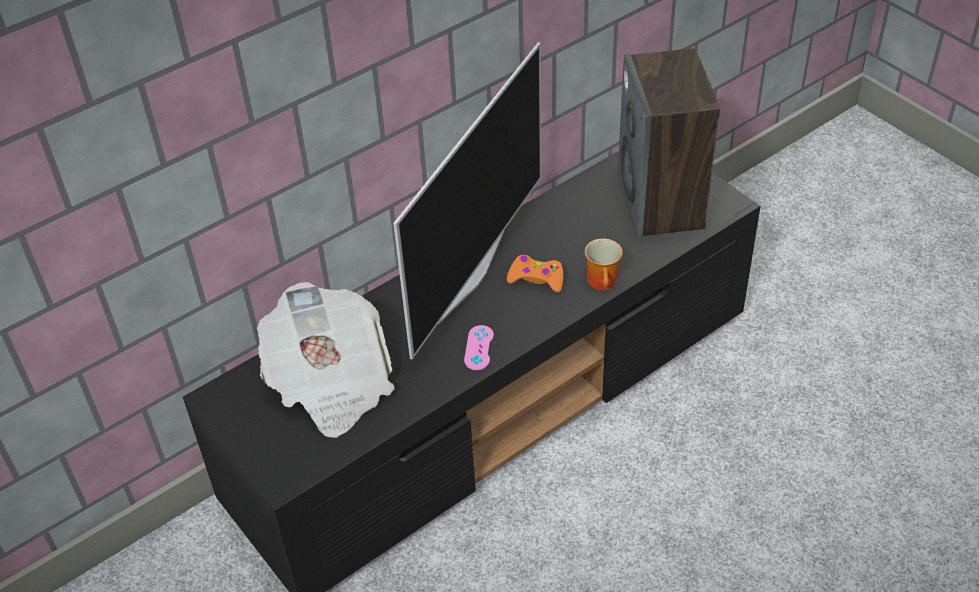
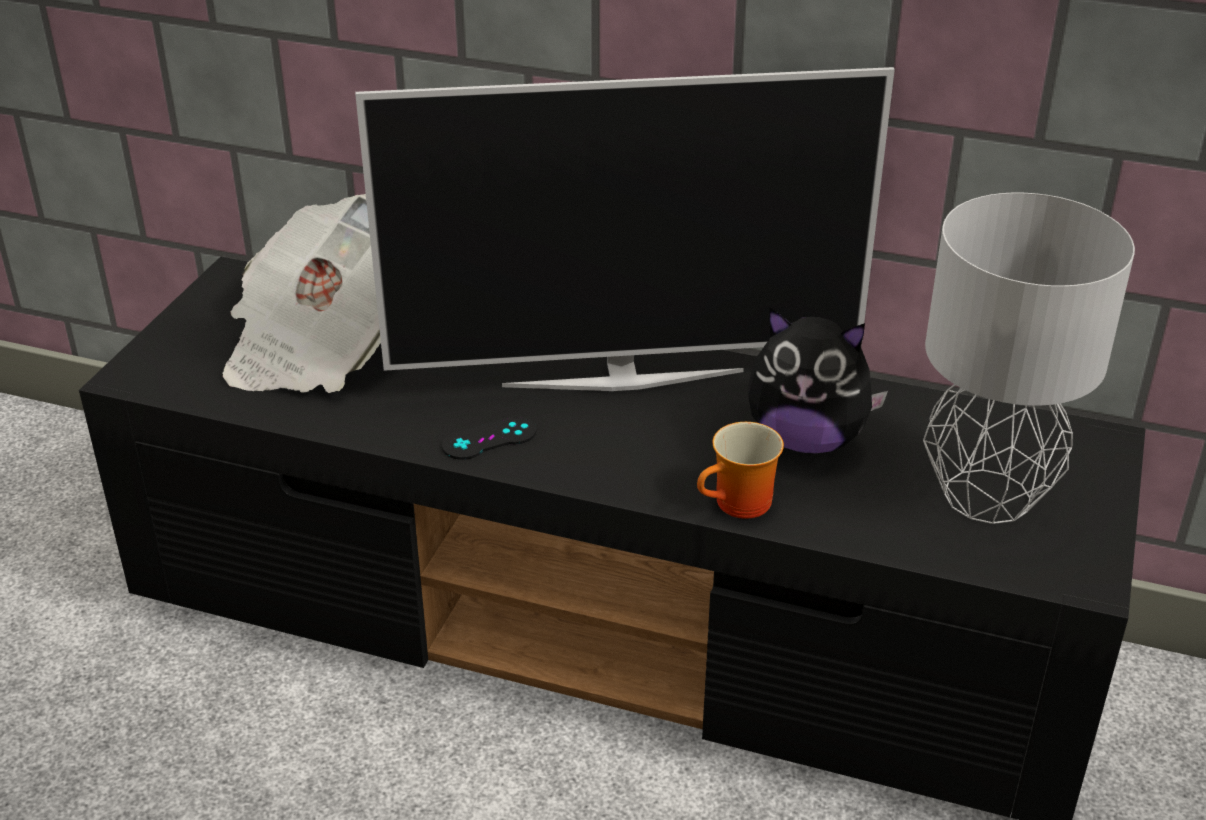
camera: 55 degrees right, 10 degrees down
(479, 348) = (489, 438): pink game controller -> black game controller
(536, 278) = (679, 437): orange game controller -> none
(575, 237) = (807, 439): none -> plush toy
(661, 203) = (988, 498): speaker -> grey table lamp

